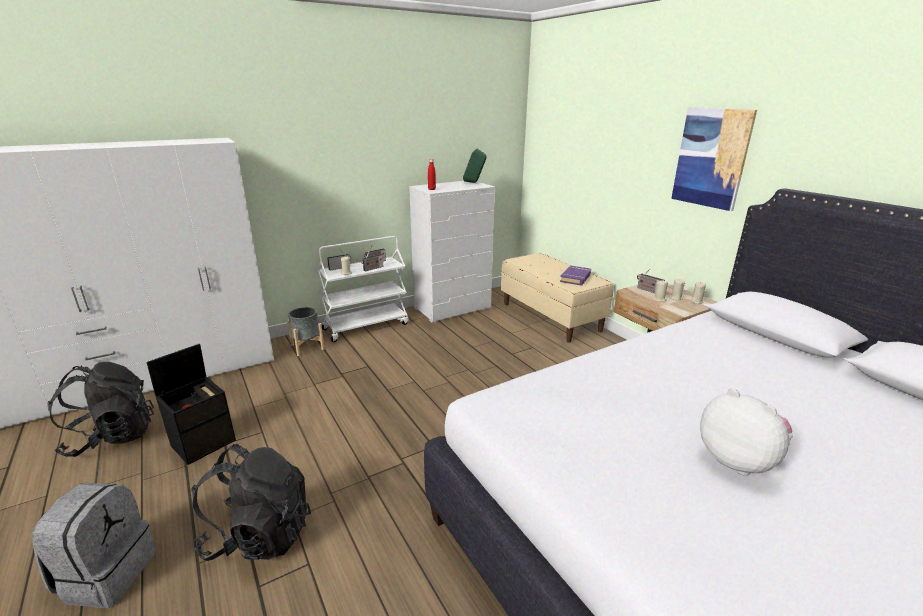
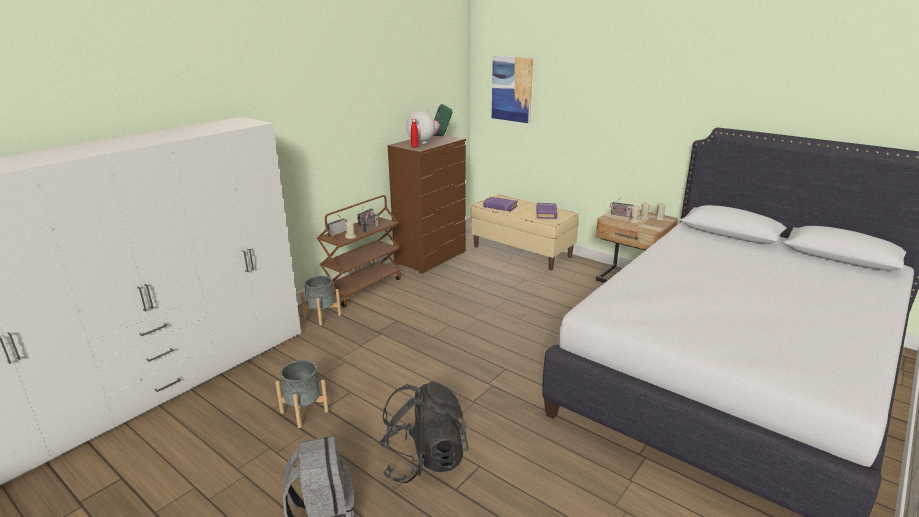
camera: 20 degrees left, 0 degrees up
(112, 437) = (204, 429): black backpack -> none
(204, 442) = (304, 412): black storage box -> grey planter
(366, 326) = (363, 287): white cart -> brown cart
(452, 308) = (431, 258): white dresser -> brown dresser
(531, 265) = (500, 206): none -> purple book
(711, 158) = (657, 106): picture -> picture (512, 89)
(738, 460) = (759, 311): plush toy -> plush toy (423, 142)

